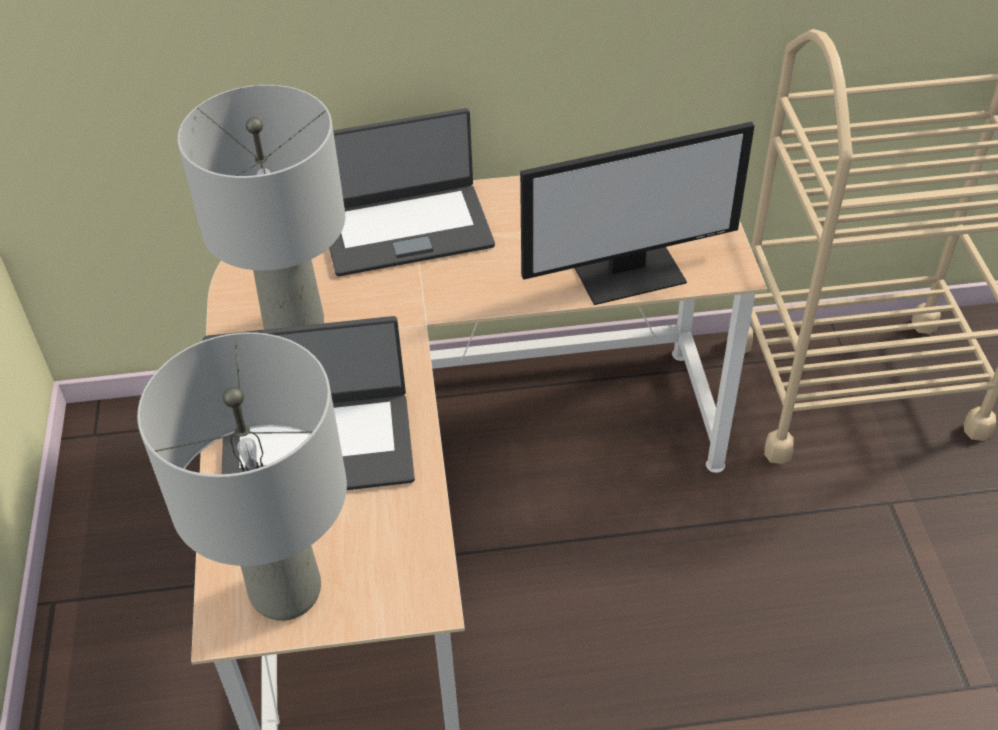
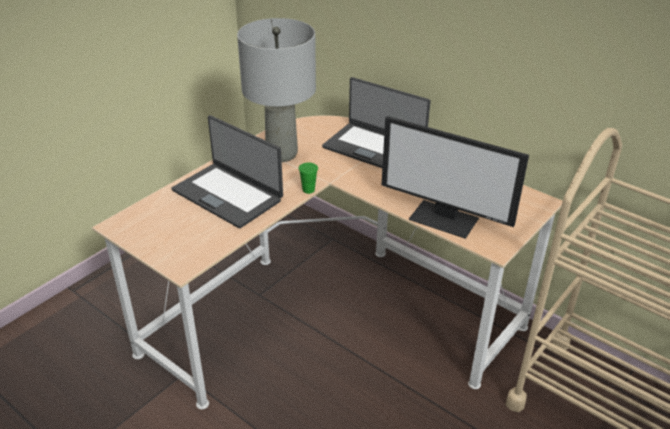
camera: 45 degrees right, 10 degrees down
(287, 591) = (148, 229): grey table lamp -> none
(415, 355) = (308, 190): none -> green cup

